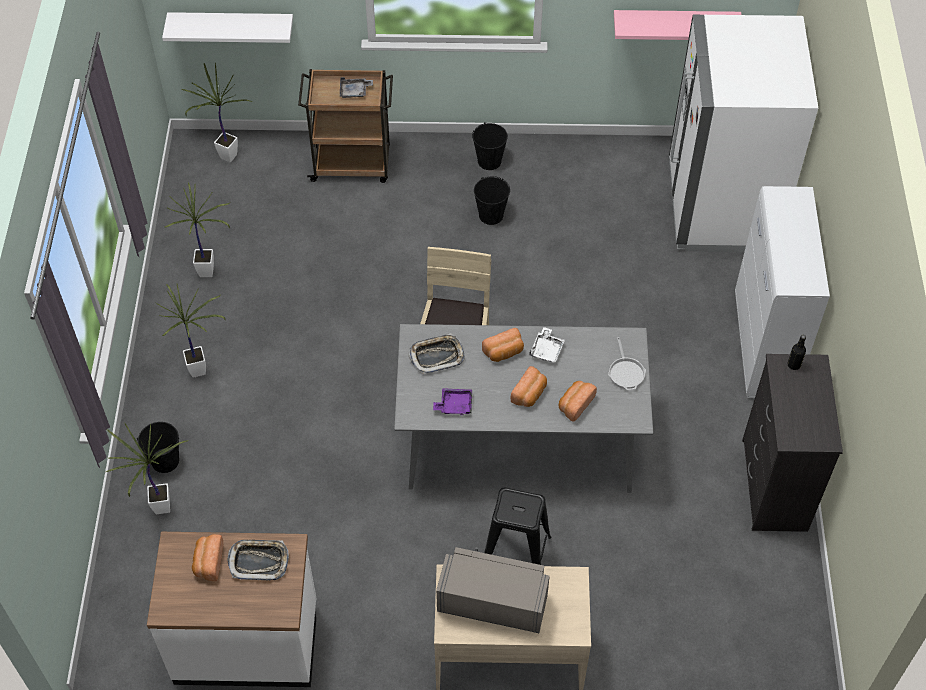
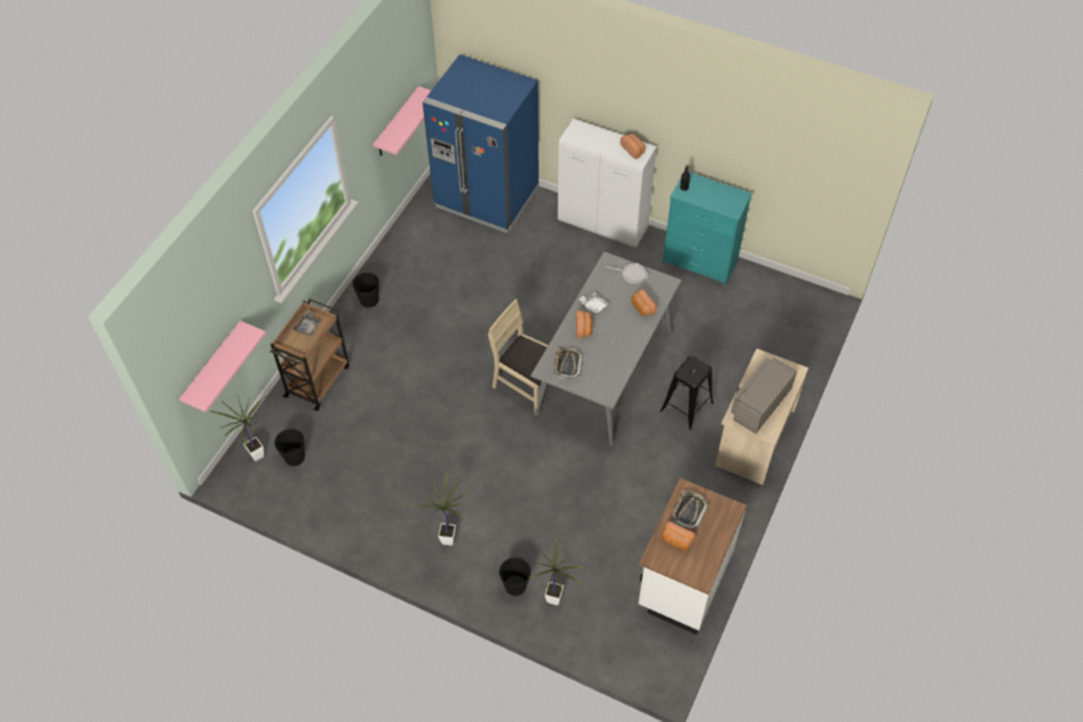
camera: 65 degrees left, 0 degrees up
(209, 274) = (364, 504): potted plant -> none
(232, 25) = (213, 366): white shelf -> pink shelf
(454, 405) = (611, 369): purple tray -> none
(491, 215) = (417, 317): black bucket -> black bucket (294, 457)
(530, 394) = (622, 327): bread -> bread (633, 150)
(721, 207) = (486, 198): white fridge -> blue fridge
(773, 485) = (700, 263): black dresser -> turquoise dresser

